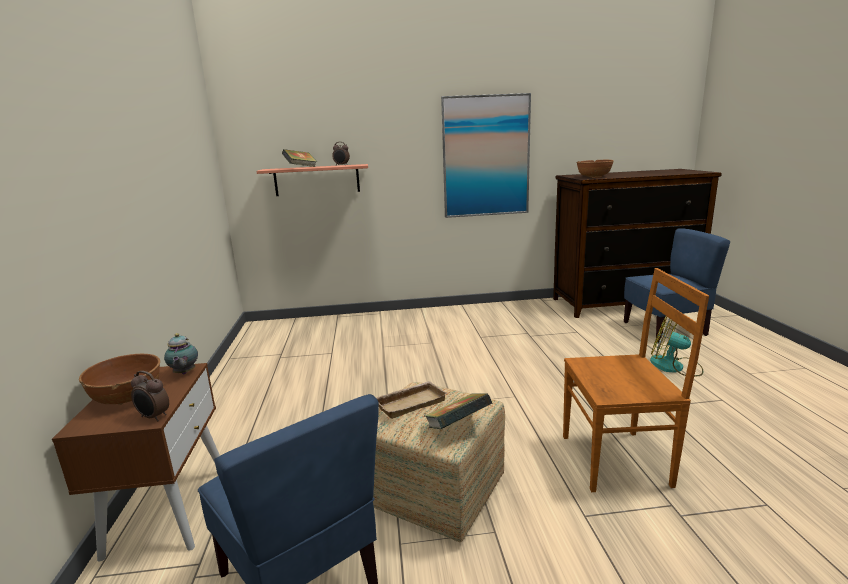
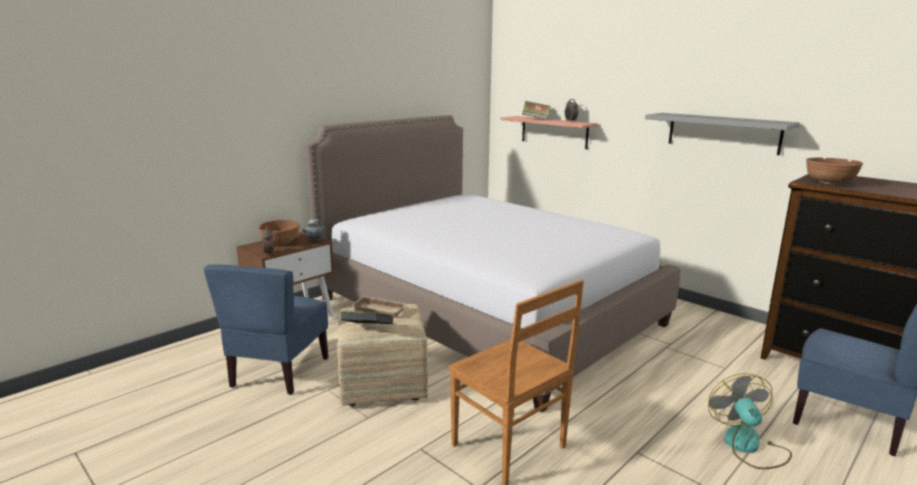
camera: 50 degrees right, 0 degrees up
(374, 375) = (486, 311): none -> bed
(486, 156) = (723, 133): picture -> grey shelf

